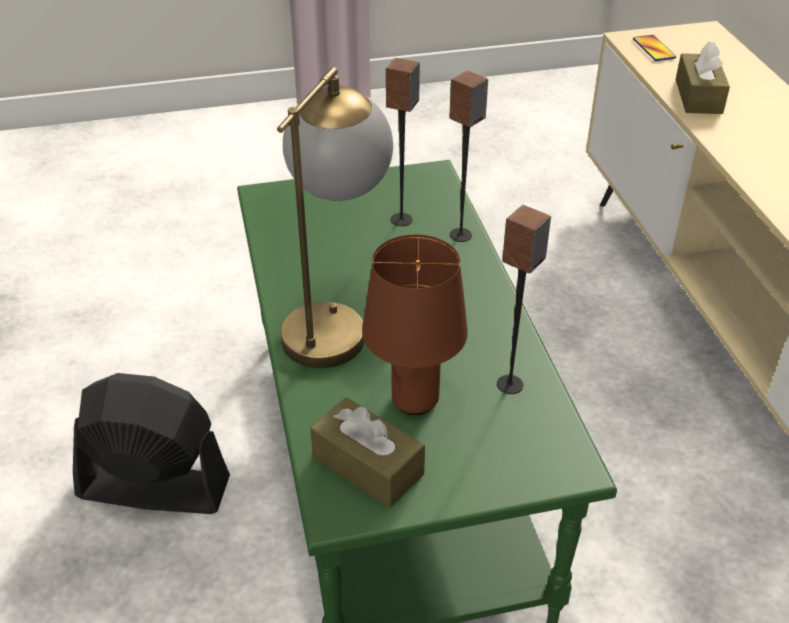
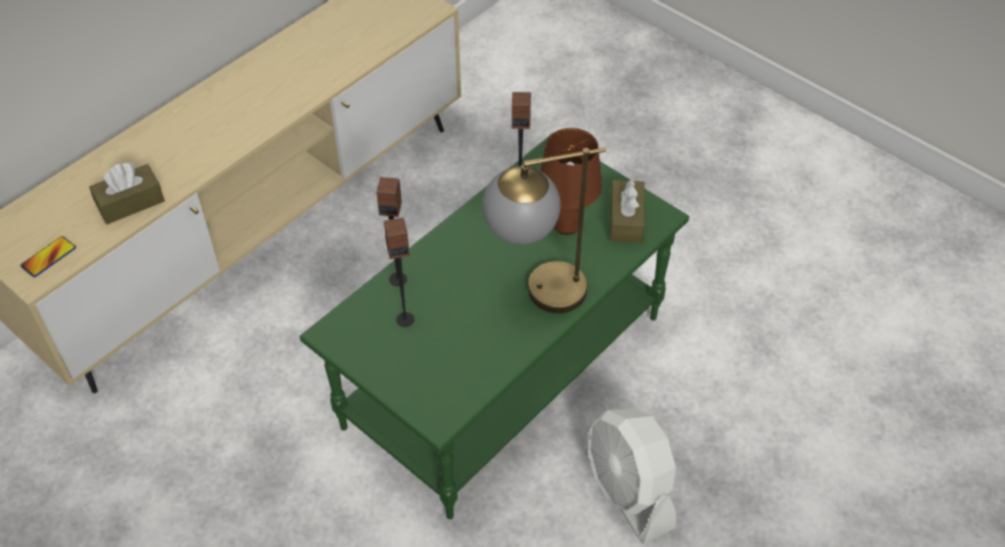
camera: 125 degrees left, 10 degrees up
(153, 487) = (628, 491): black fan -> white fan

